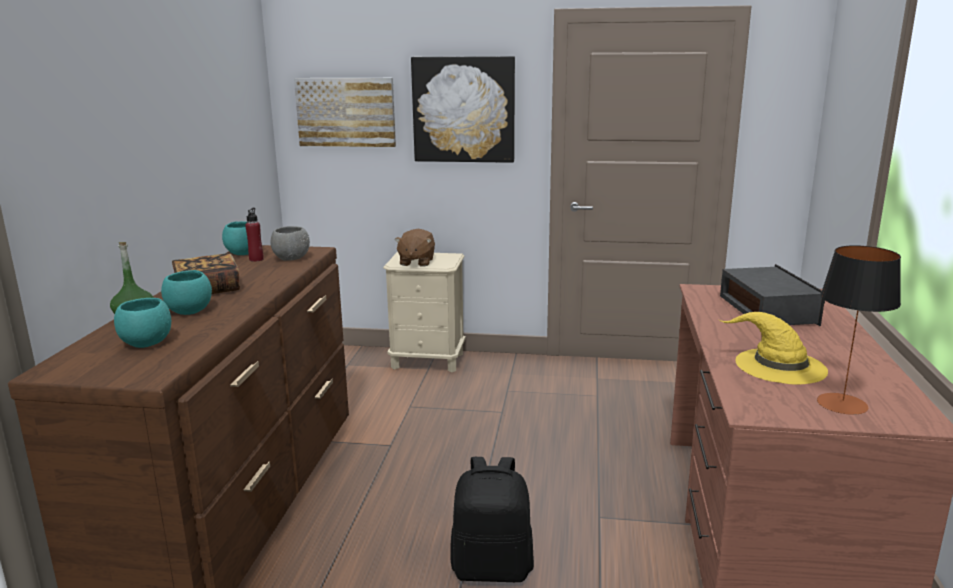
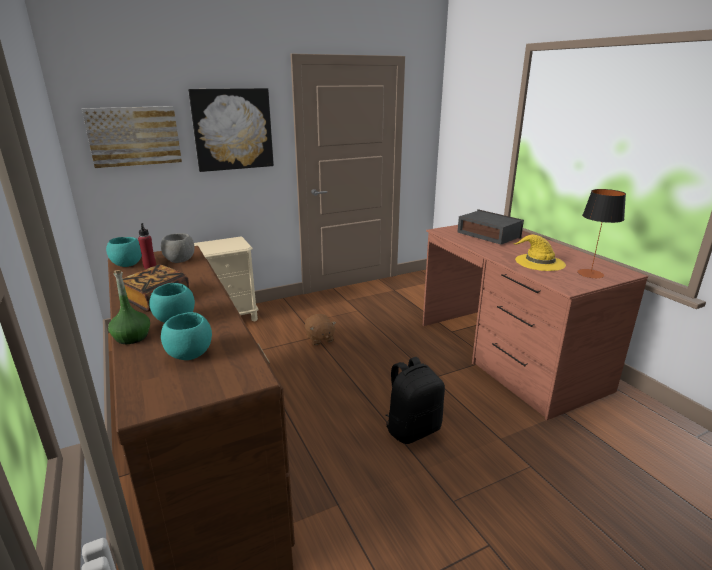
camera: 35 degrees left, 5 degrees up
(416, 262) = (218, 248): brown plush toy -> brown plush toy (319, 339)

